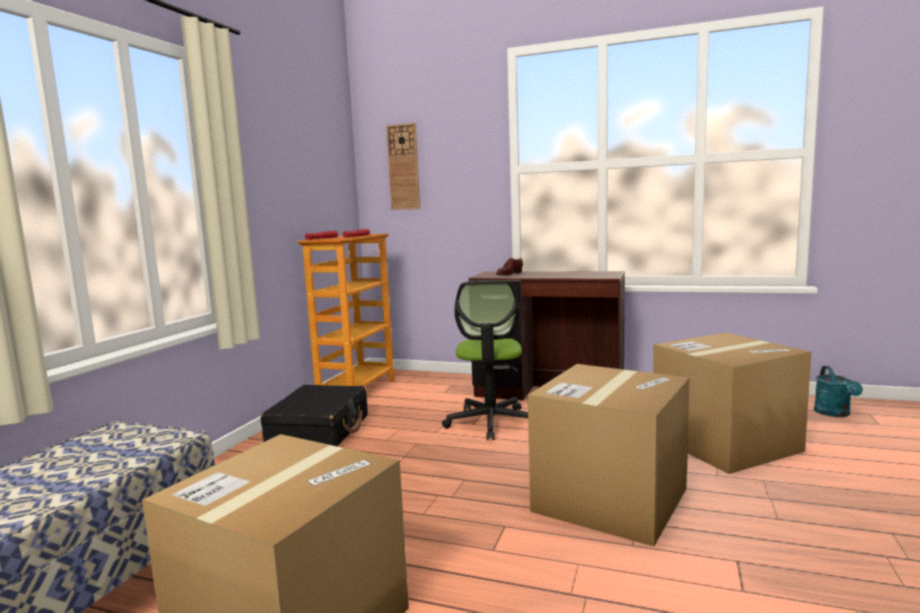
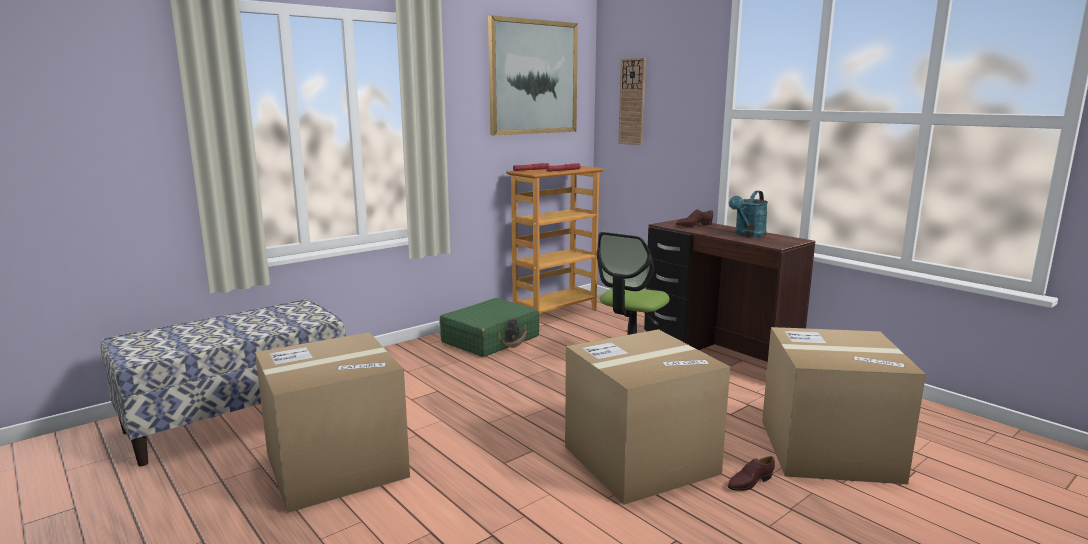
camera: 30 degrees right, 5 degrees up
(308, 140) = (533, 77): none -> picture
(319, 431) = (491, 339): black suitcase -> green suitcase
(714, 488) = (749, 482): none -> brown shoe
(835, 414) = (1024, 461): turquoise watering can -> turquoise watering can (747, 235)

